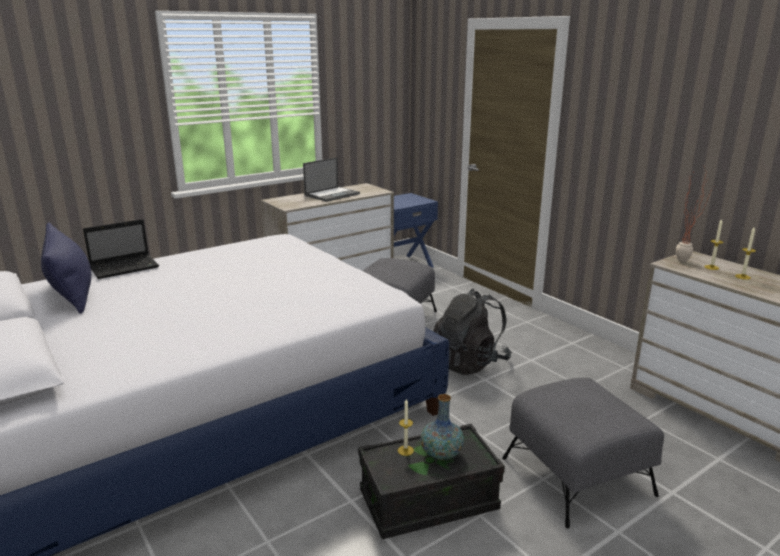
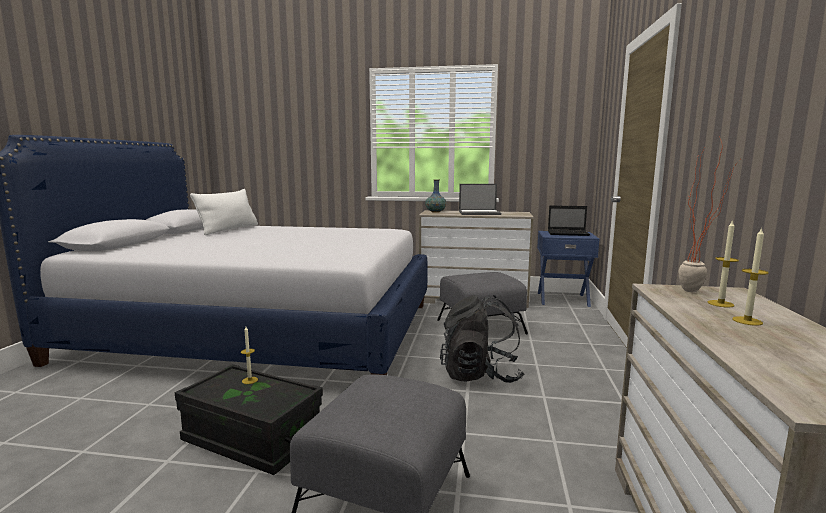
camera: 45 degrees right, 10 degrees down
(72, 293) = (229, 229): blue pillow -> white pillow
(126, 267) = (279, 226): laptop -> laptop (569, 233)
(441, 454) = (260, 394): vase -> vase (435, 212)

